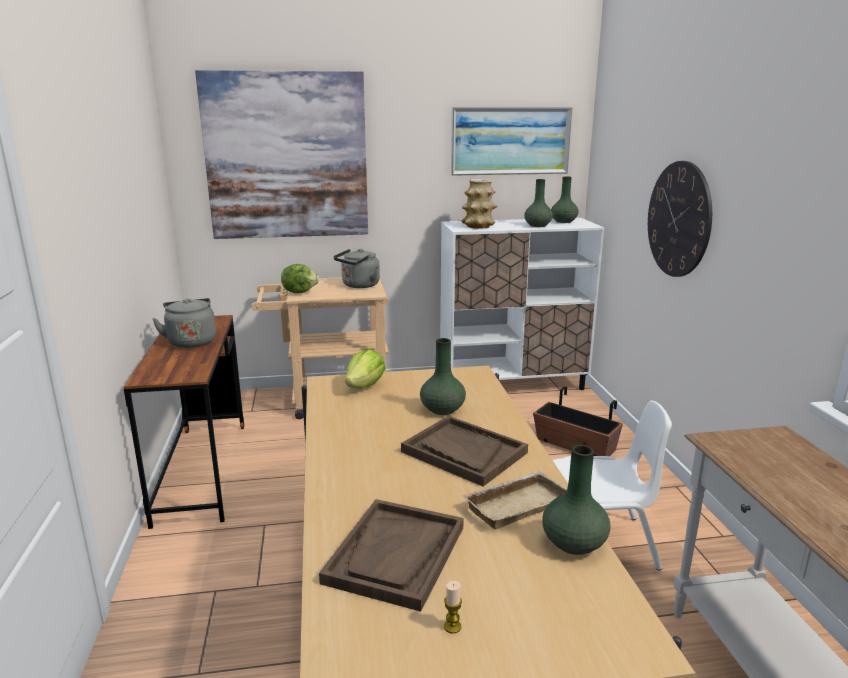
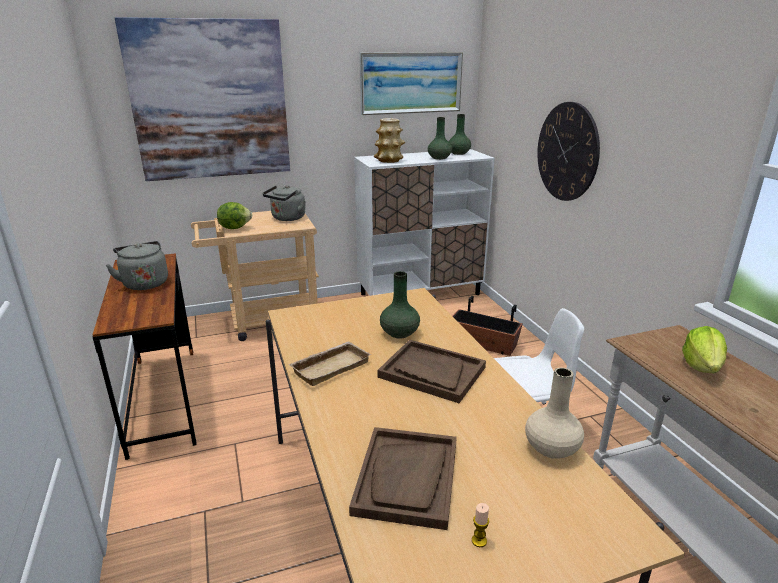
camera: 10 degrees left, 5 degrees up
(365, 386) = (324, 316): lettuce -> lettuce (702, 366)
(516, 504) = (492, 417): beige tray -> beige tray (330, 366)
(574, 543) = (552, 448): green vase -> beige vase

